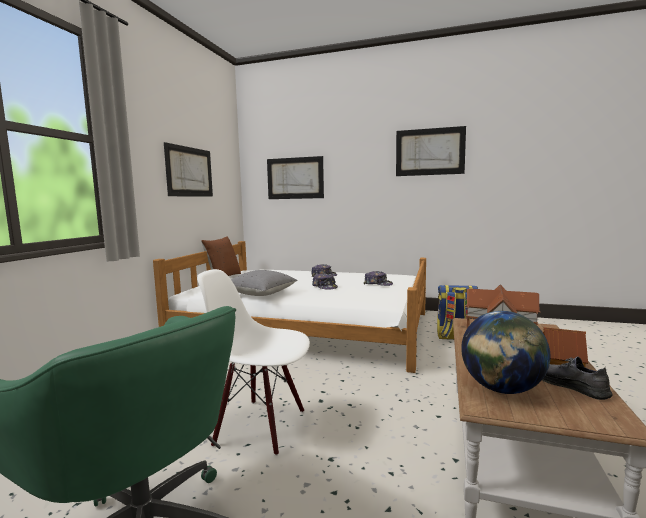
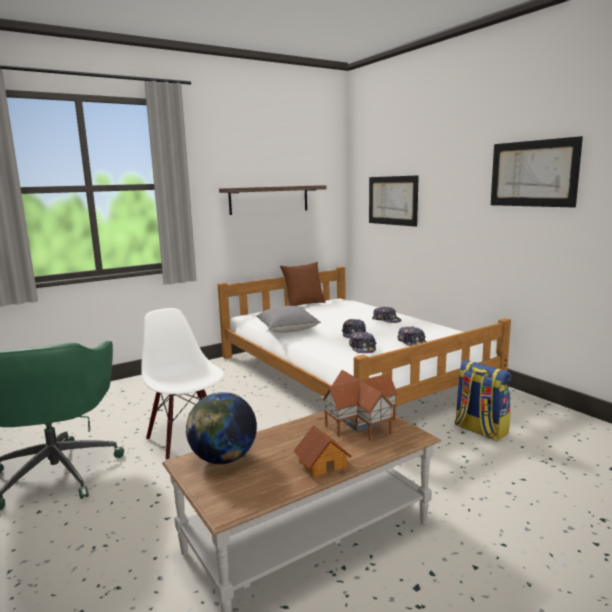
camera: 40 degrees right, 5 degrees up
(190, 172) = (269, 199): picture -> shelf
(355, 293) = (362, 348): none -> cap
(568, 385) = (271, 478): grey shoe -> none

